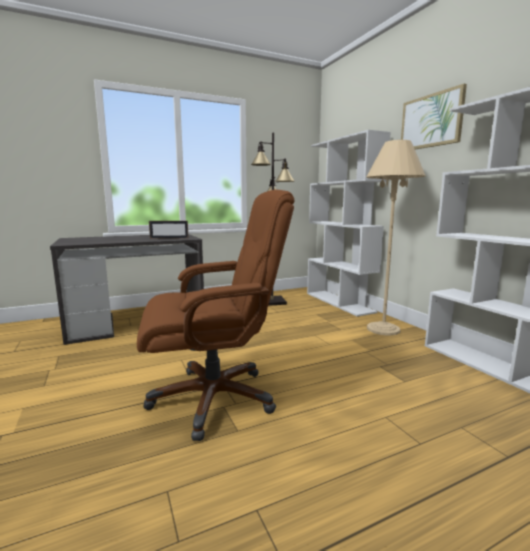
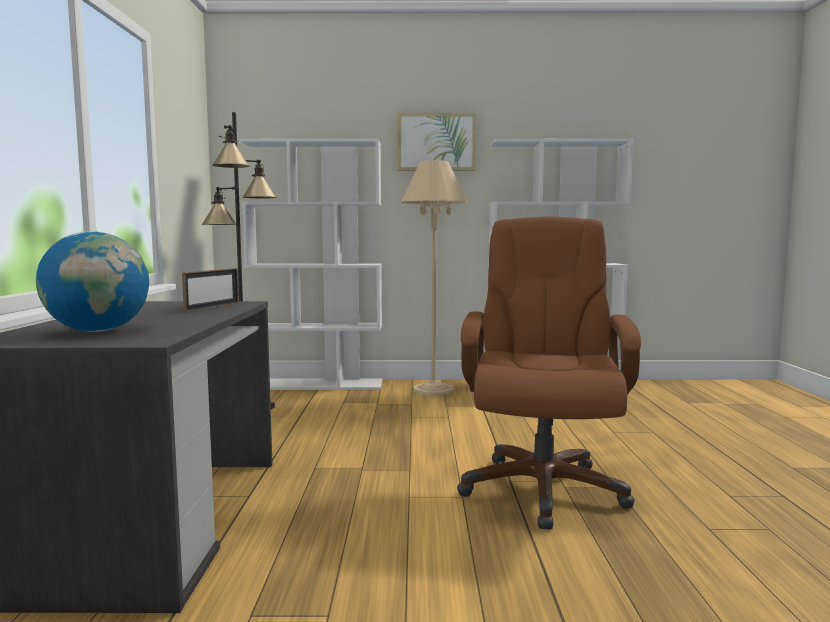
camera: 65 degrees left, 5 degrees down
(90, 239) = (98, 331): none -> globe

